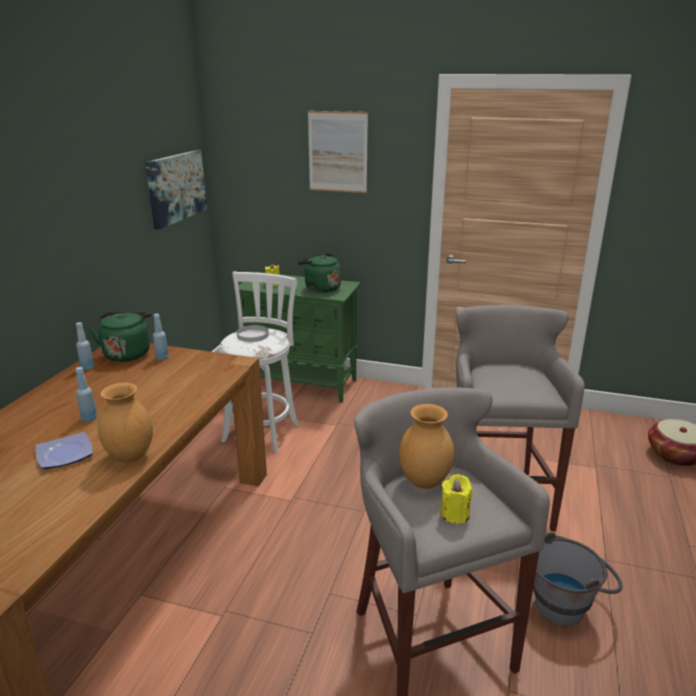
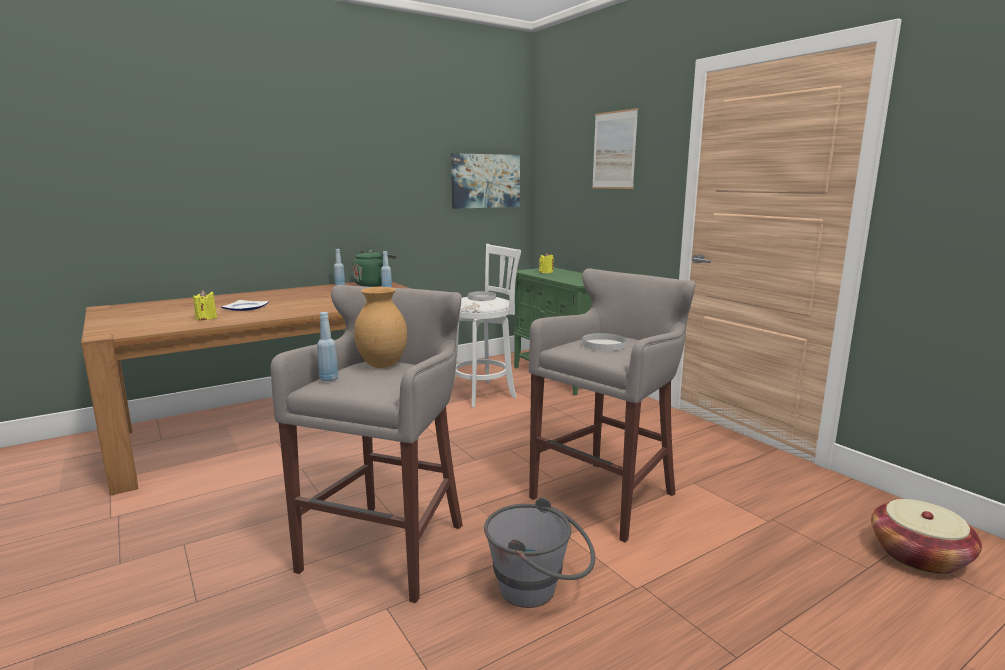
camera: 40 degrees right, 10 degrees down
(89, 418) = (289, 300): blue bottle -> blue bottle (329, 379)
(130, 456) = (267, 315): brown vase -> none
(320, 288) = (577, 278): green kettle -> none
(454, 514) = (357, 382): yellow candle -> yellow candle (206, 318)
(509, 380) = (603, 345): none -> white plate

